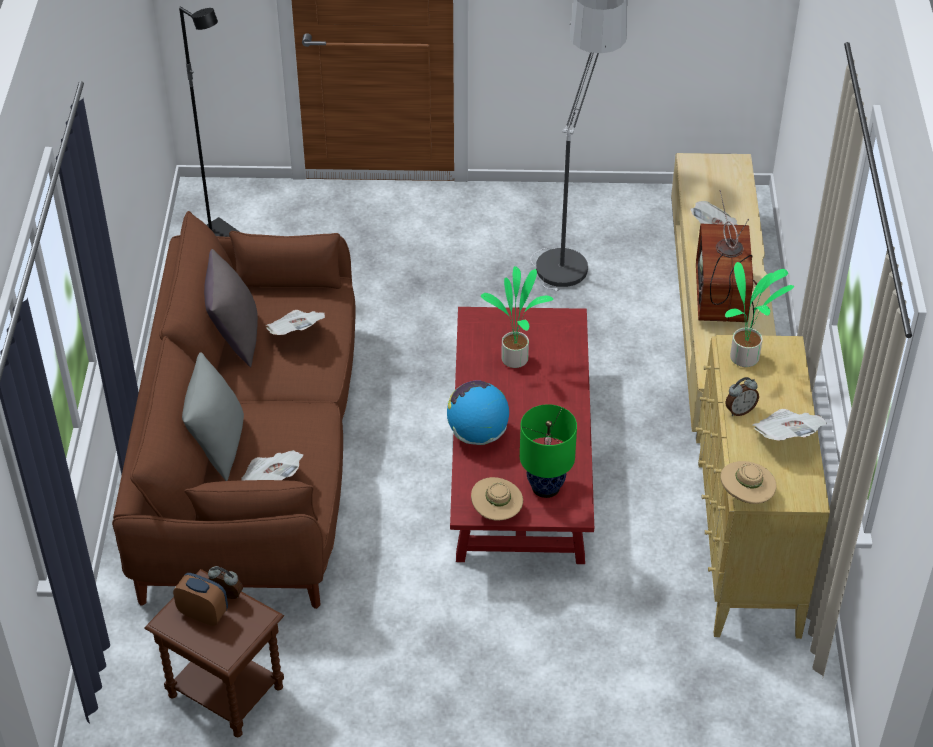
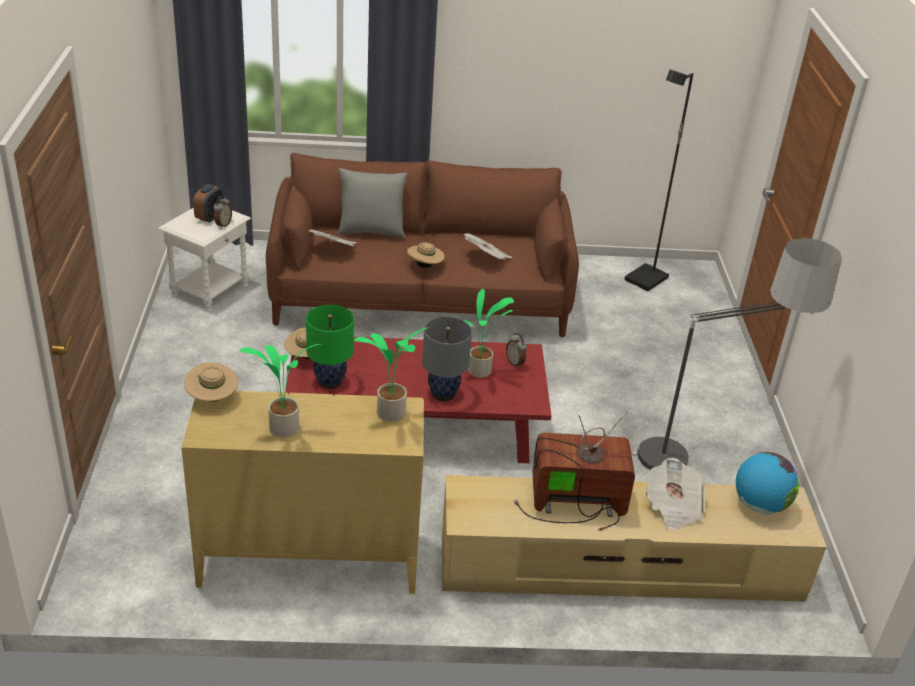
camera: 85 degrees right, 10 degrees down
(224, 692) = (209, 289): brown side table -> white side table
(235, 338) = (480, 236): grey pillow -> none
(306, 394) = (425, 266): none -> beige hat
(477, 434) = (391, 349): globe -> globe (760, 505)
(559, 390) = (443, 394): none -> grey table lamp
(739, 410) = (320, 404): alarm clock -> alarm clock (515, 363)
(786, 436) = (282, 430): newspaper -> potted plant

